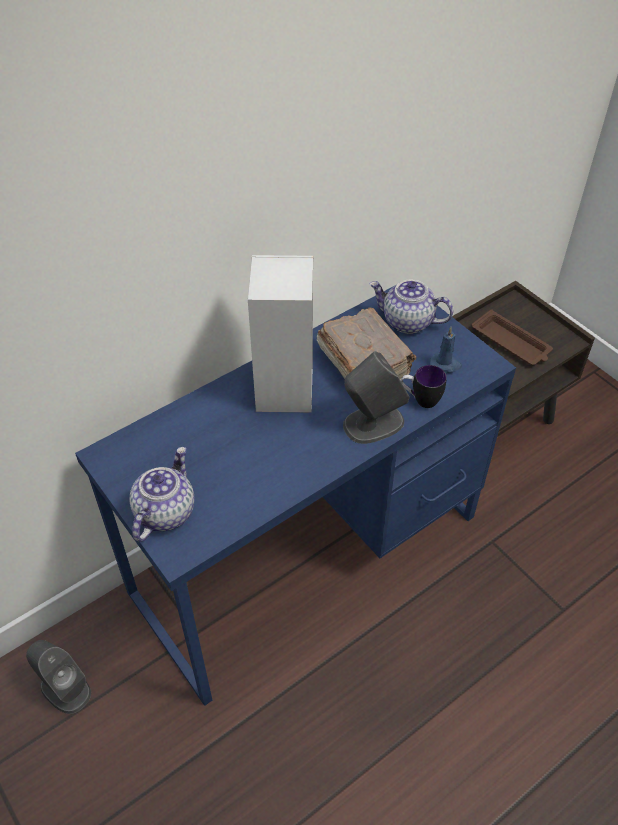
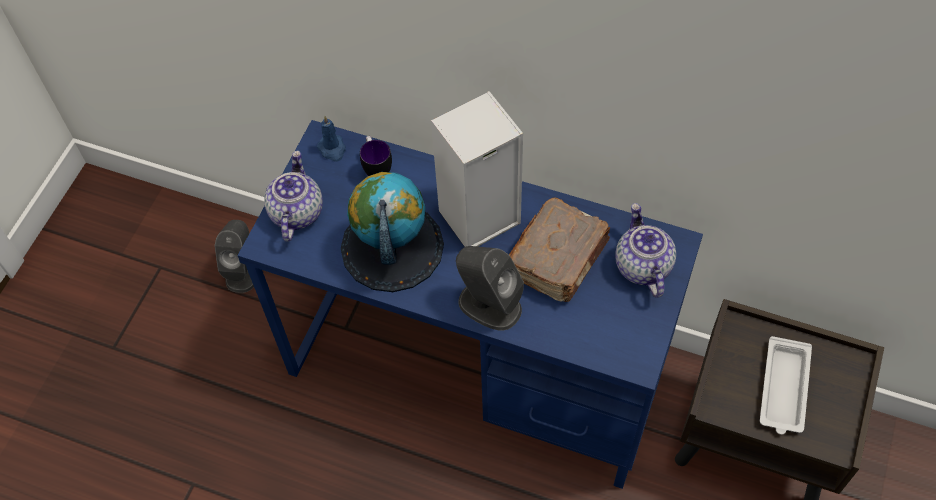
camera: 60 degrees right, 10 degrees up
(164, 512) = (296, 212): teapot -> teapot turned 75 degrees counterclockwise
(263, 459) = (391, 247): none -> globe
(420, 400) = (546, 328): mug -> mug (376, 168)
(445, 365) = (608, 326): blue candle -> blue candle (332, 149)
(511, 343) = (783, 389): brown tray -> white tray

